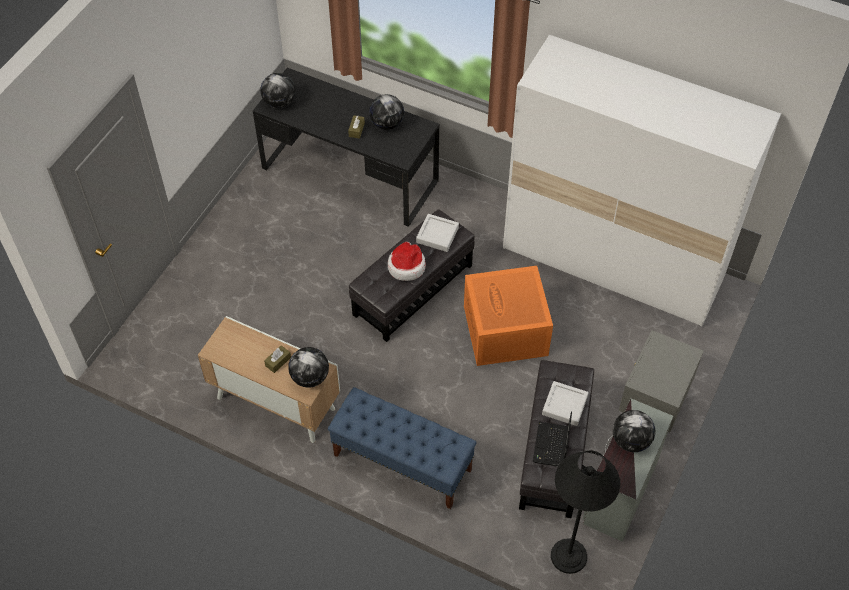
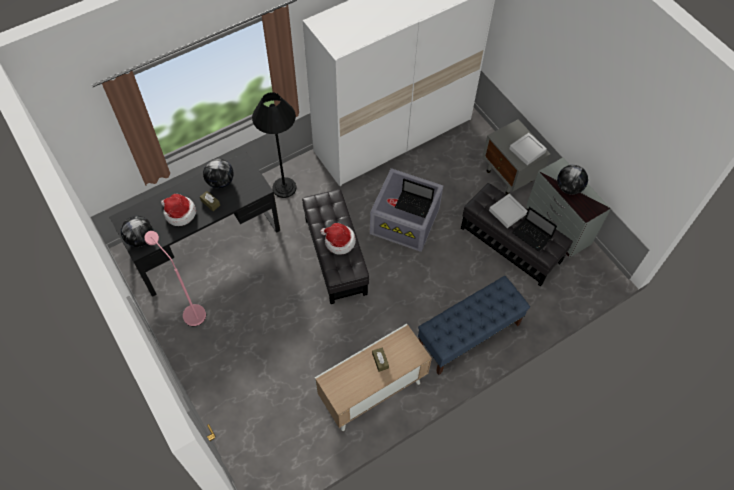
camera: 60 degrees left, 5 degrees up
(266, 206) = (190, 311): none -> pink floor lamp
(310, 377) = (407, 346): globe -> none
(328, 114) = (179, 213): none -> hat
(437, 235) = (325, 209): grey tray -> grey tray (527, 150)
(504, 310) = (414, 205): none -> laptop
(506, 331) = (406, 220): orange storage box -> grey storage box
(568, 556) = (587, 277): black floor lamp -> black floor lamp (284, 188)

